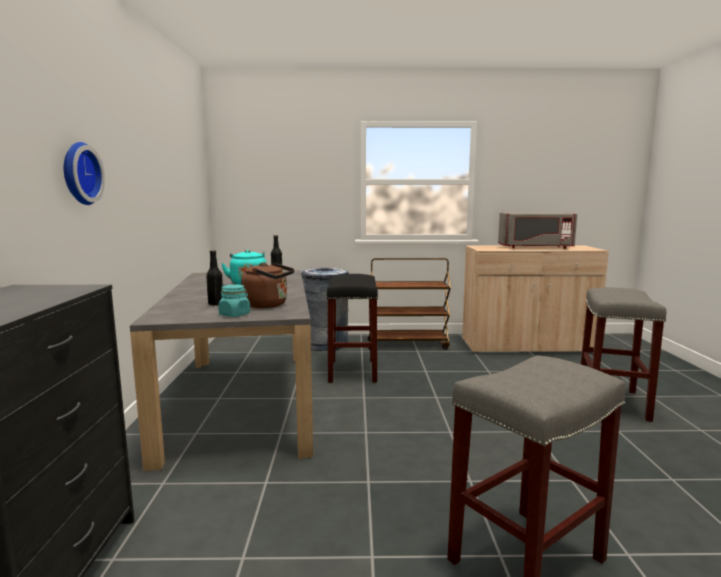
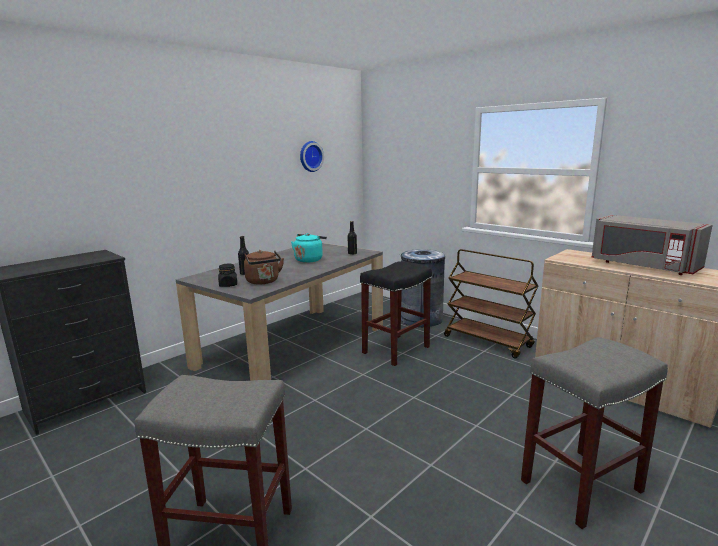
camera: 45 degrees right, 5 degrees up
(78, 173) = (175, 182): wall clock -> wall clock (310, 156)
(235, 315) = (228, 285): turquoise jar -> black jar

